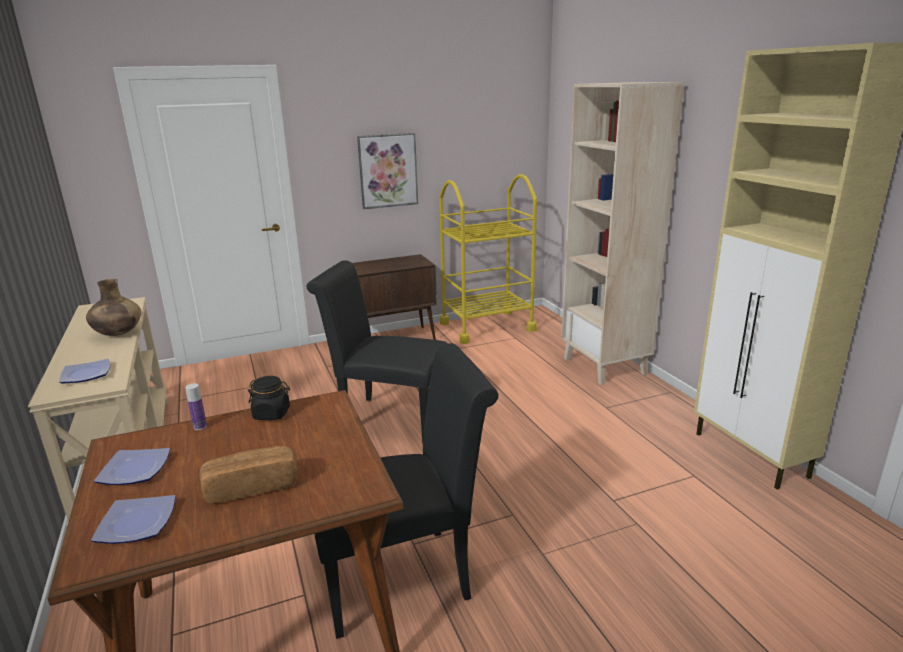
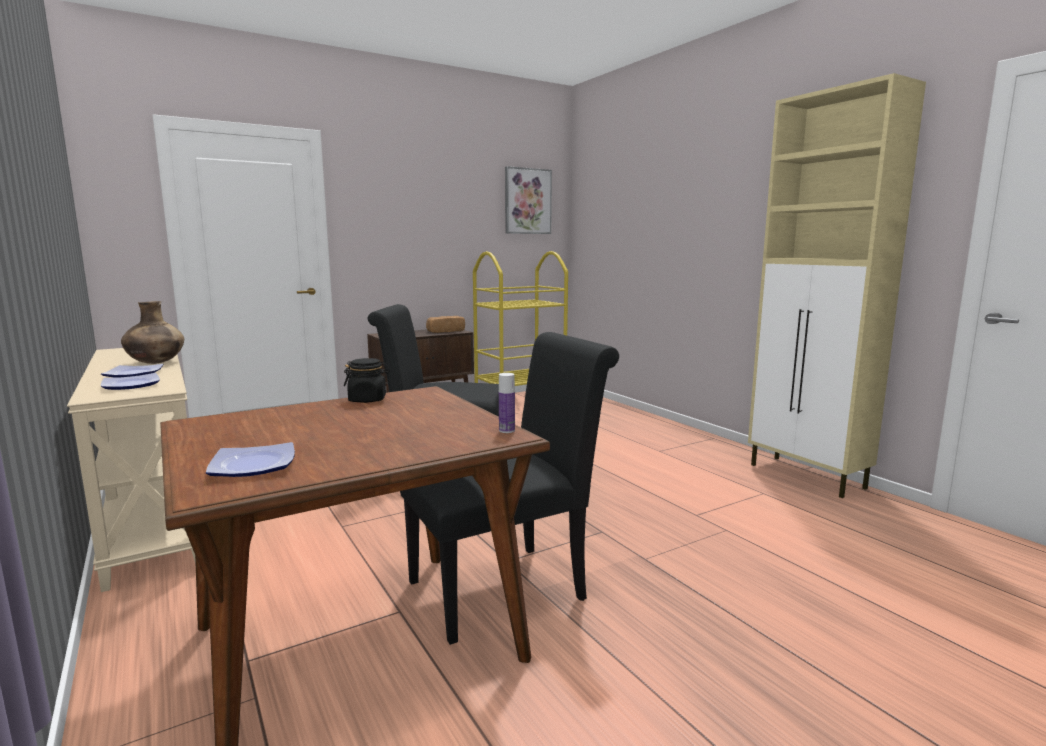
camera: 10 degrees left, 10 degrees down
(136, 469) = (230, 435): plate -> plate (135, 374)
(200, 426) = (290, 409): bottle -> bottle (506, 430)
(252, 486) = (376, 439): bread -> bread (445, 331)
(388, 170) = (424, 242): picture -> picture (527, 201)
(605, 366) = (645, 423): beige bookcase -> none

